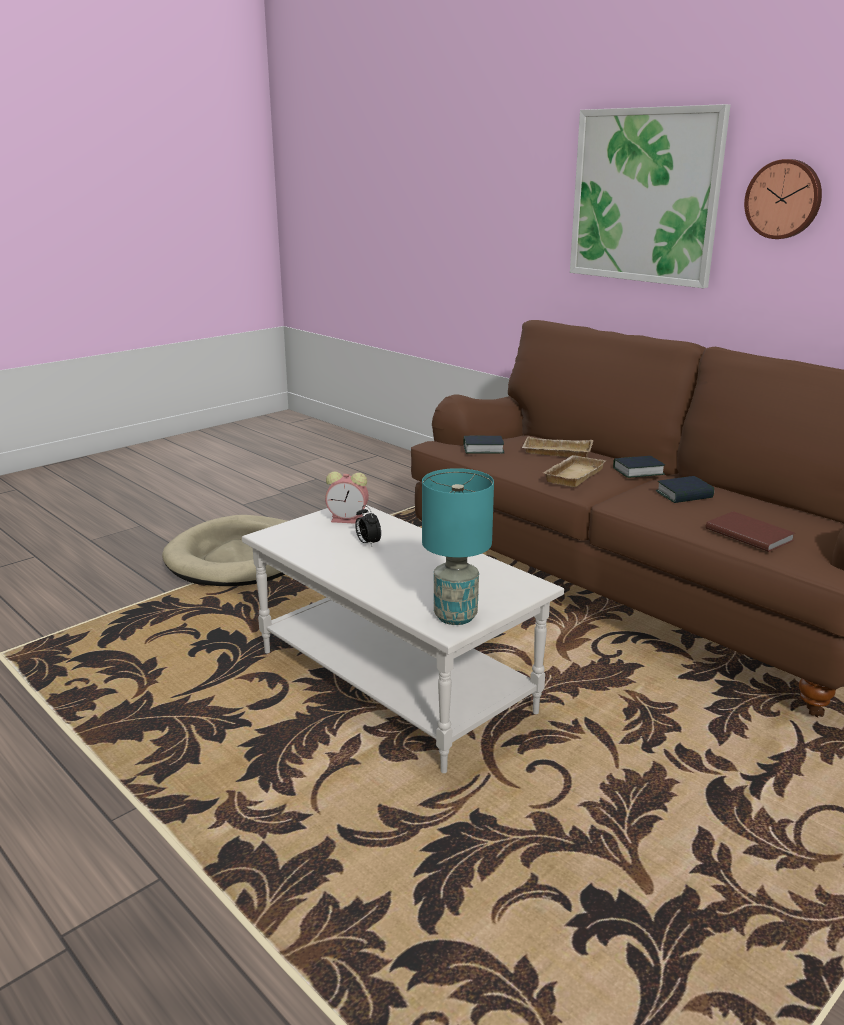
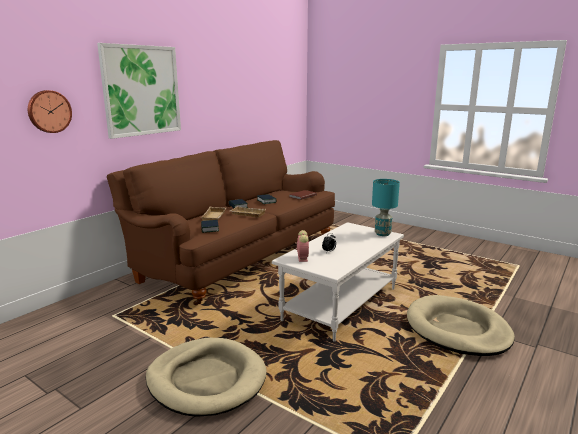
camera: 100 degrees left, 5 degrees down
(214, 820) = (457, 329): none -> beige dog bed
(784, 199) = (198, 87): wall clock -> wall clock (49, 111)

